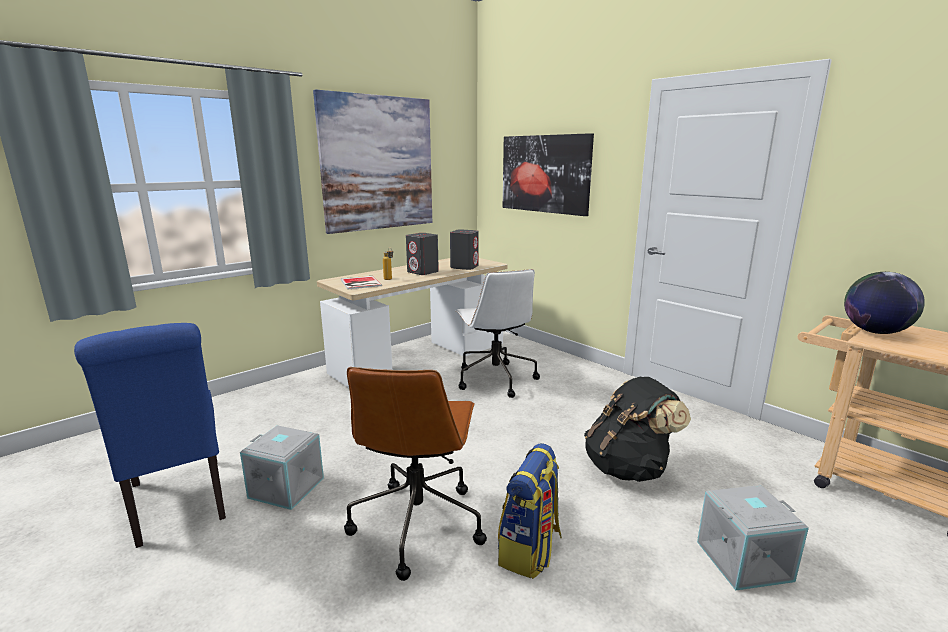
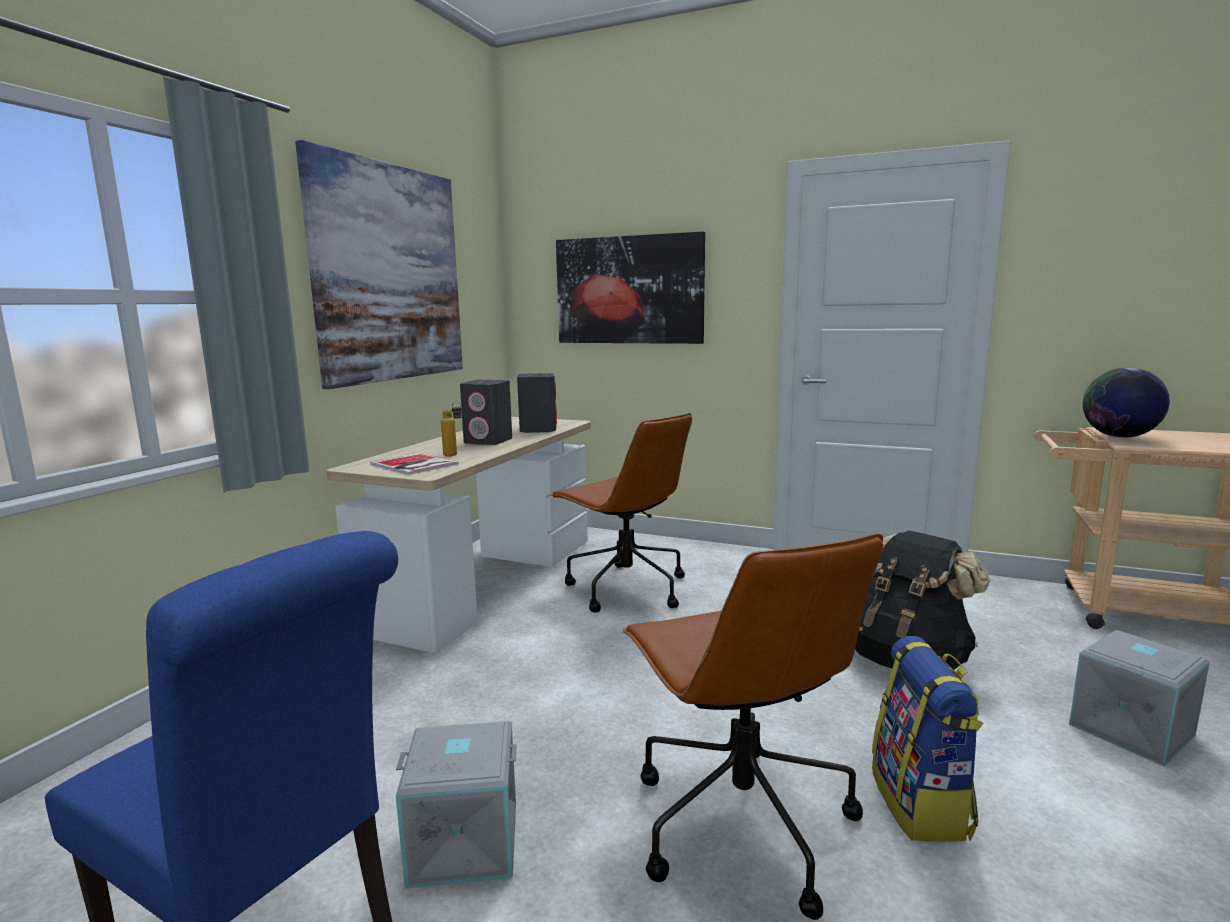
camera: 25 degrees left, 5 degrees down
(495, 379) = (625, 588): white office chair -> brown office chair

